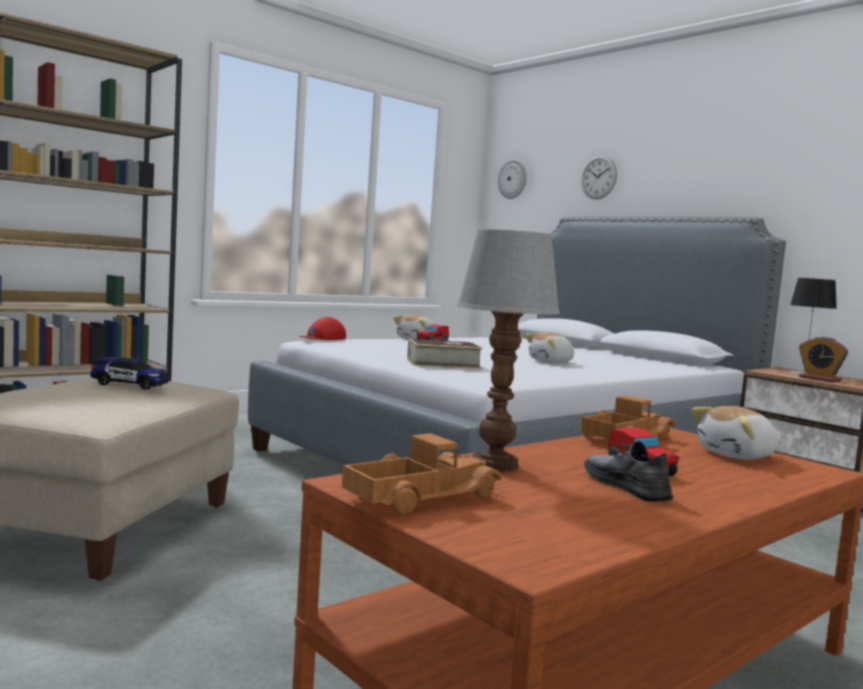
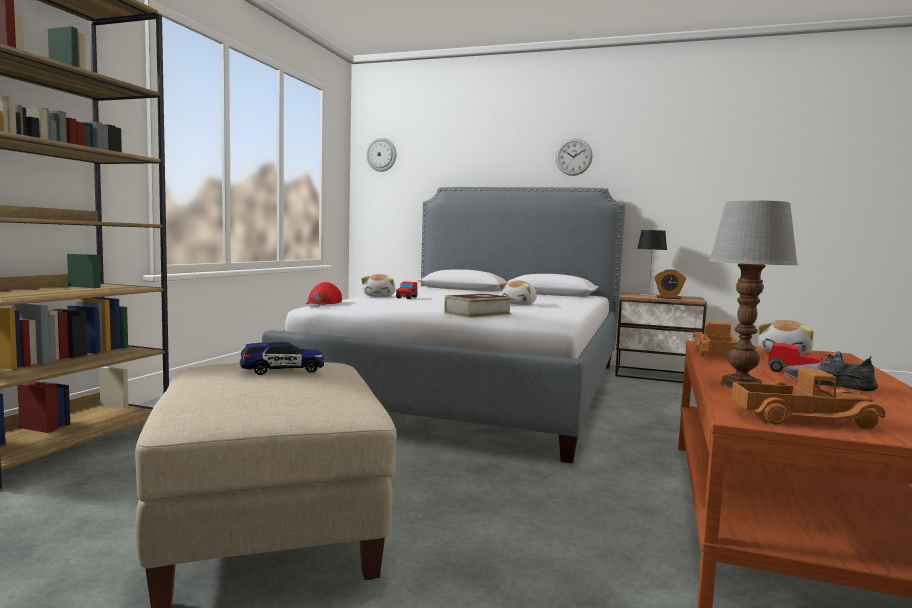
camera: 30 degrees left, 0 degrees up
(419, 497) = (801, 418): toy truck -> toy truck turned 75 degrees clockwise
(598, 177) = (465, 155): wall clock -> wall clock (573, 157)

